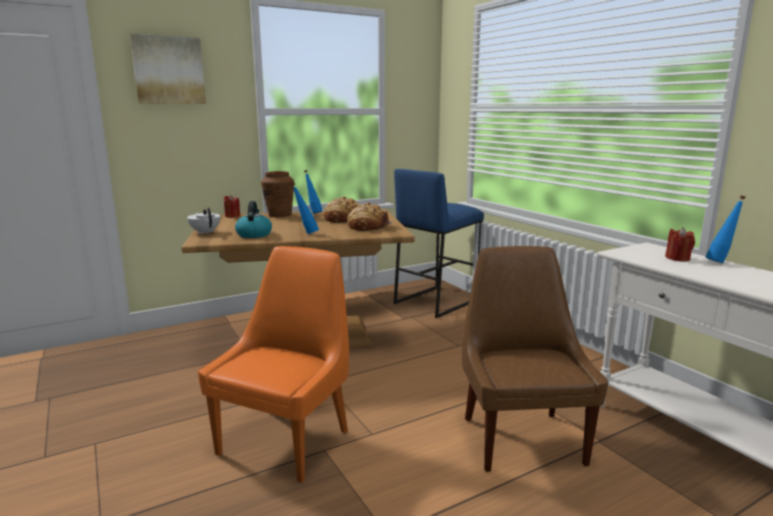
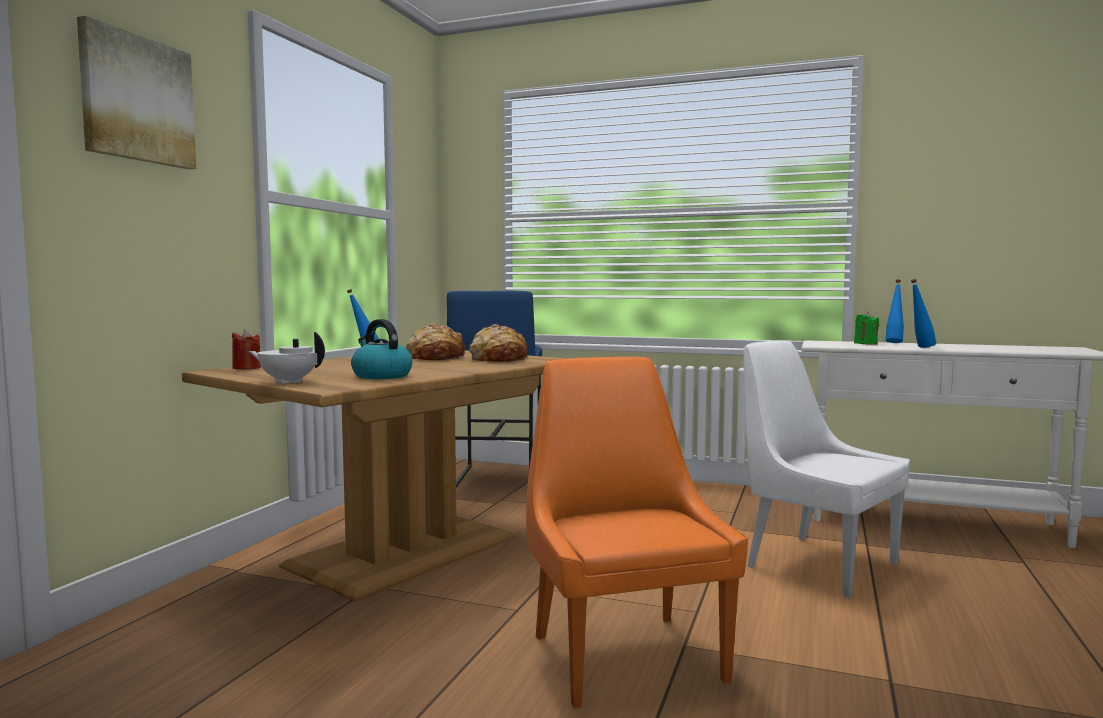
camera: 40 degrees left, 10 degrees down
(279, 215) = (326, 362): brown vase -> none
(306, 233) = (450, 369): blue bottle -> blue bottle (920, 347)
(520, 437) = (816, 563): brown chair -> white chair
(677, 258) = (865, 343): red candle -> green candle

